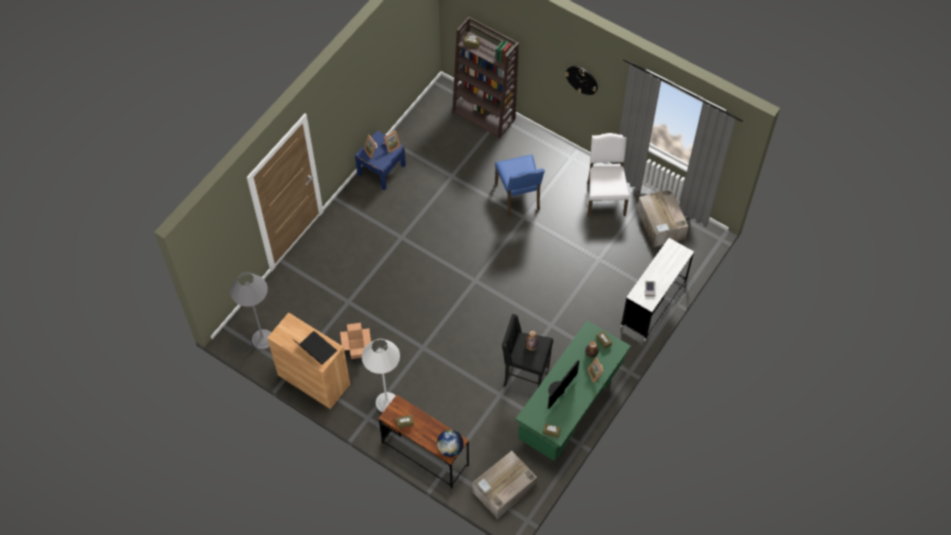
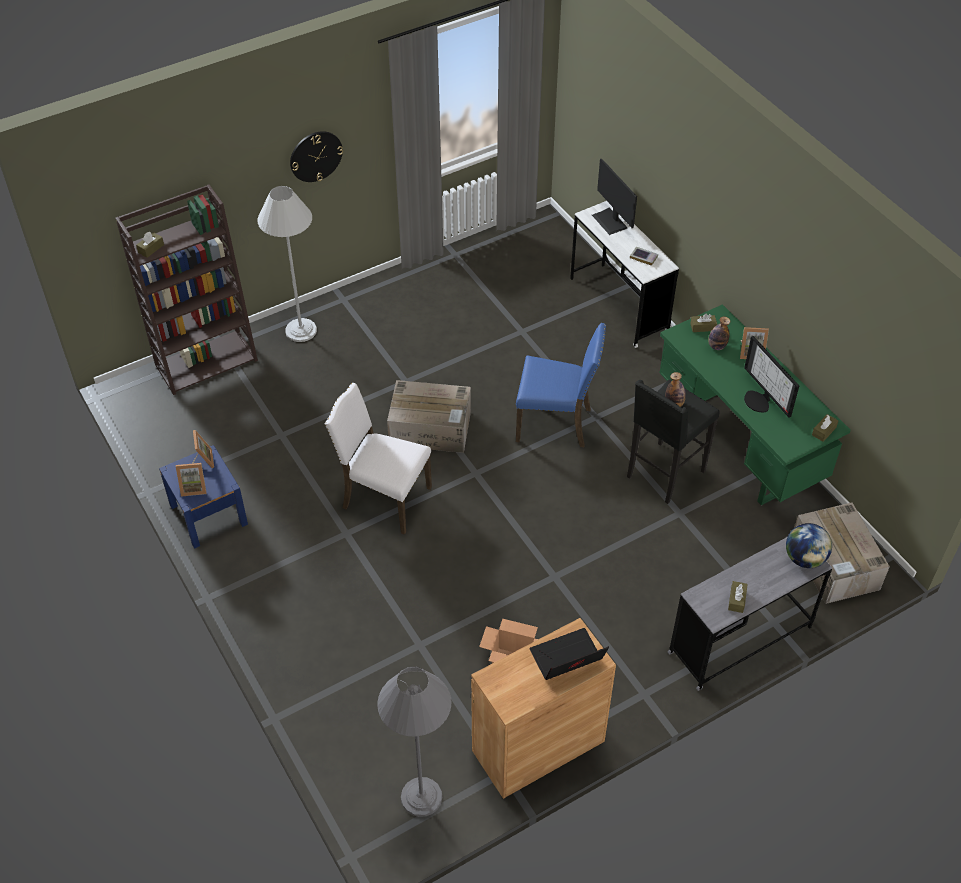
camera: 65 degrees left, 10 degrees down
(386, 402) = (628, 658): white floor lamp -> white floor lamp (301, 330)
(425, 454) = (740, 640): brown desk -> grey desk
(519, 197) = (370, 375): blue chair -> blue chair (556, 423)
(604, 197) = (430, 291): white chair -> white chair (384, 498)
(661, 224) = (505, 255): cardboard box -> cardboard box (431, 428)
(673, 259) = (610, 221): none -> monitor

